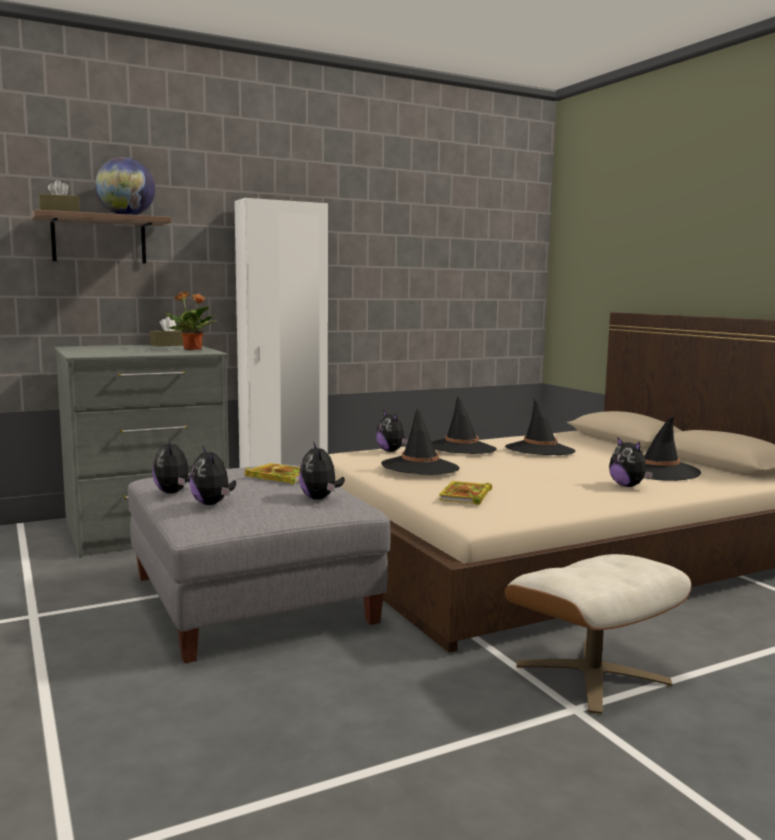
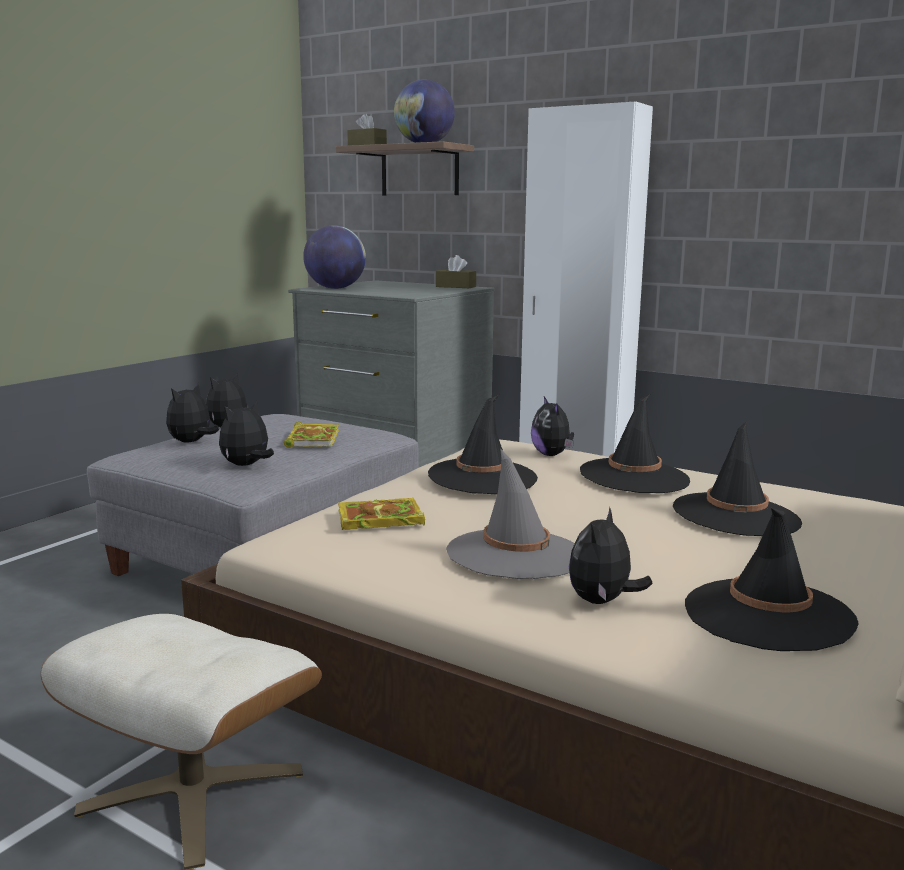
camera: 60 degrees right, 5 degrees up
(100, 353) = (335, 288): none -> globe
(193, 349) = (425, 292): potted plant -> none
(391, 451) = (552, 455): plush toy -> plush toy turned 45 degrees counterclockwise
(554, 486) = (515, 555): none -> grey hat

